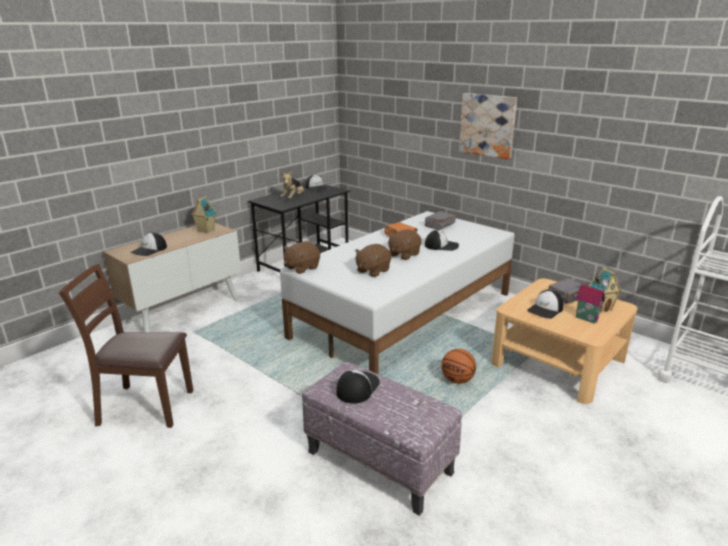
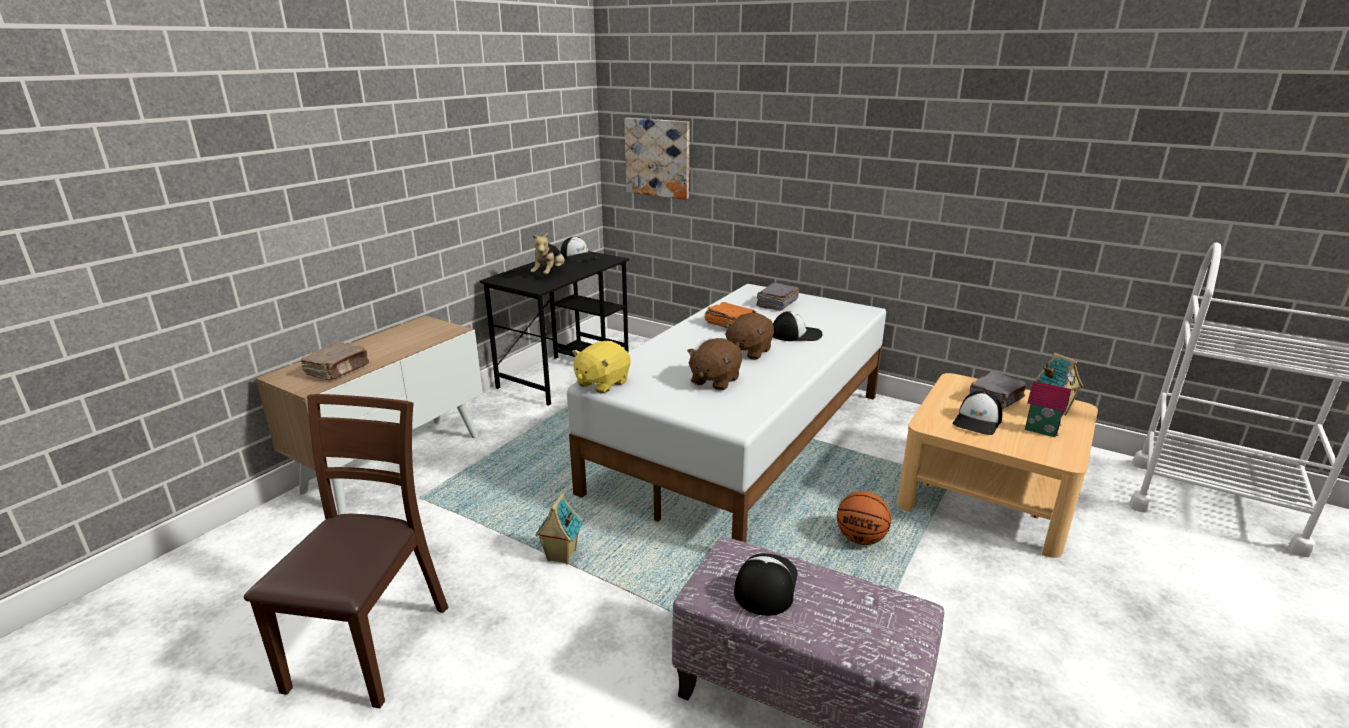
camera: 10 degrees left, 0 degrees up
(145, 406) = (369, 645): brown chair -> brown chair turned 105 degrees clockwise
(149, 250) = (338, 370): cap -> brown book
(205, 231) = (423, 332): toy house -> toy house (561, 556)
(301, 268) = (601, 383): brown plush toy -> yellow plush toy
(487, 125) = (842, 154): picture -> picture (658, 158)

